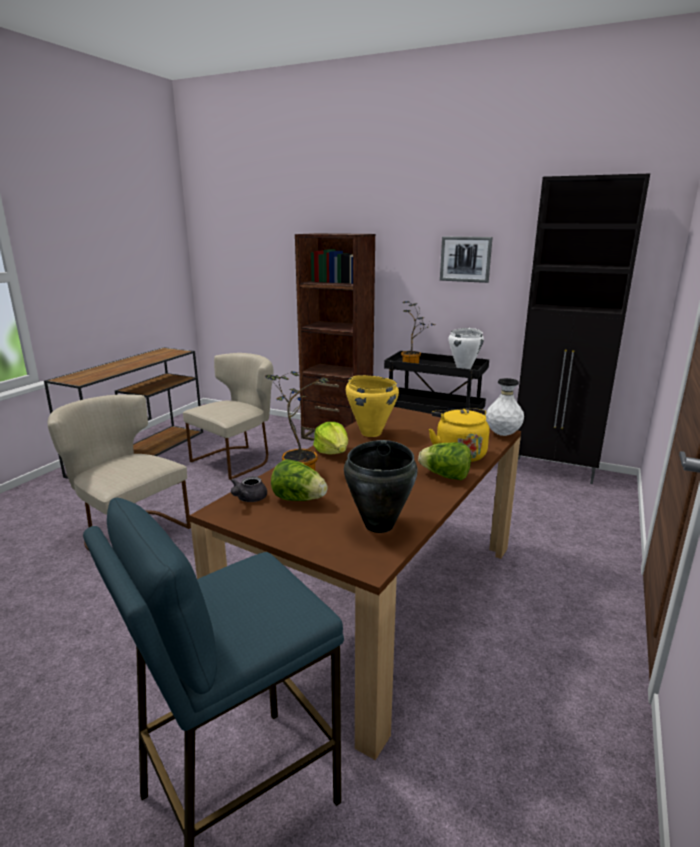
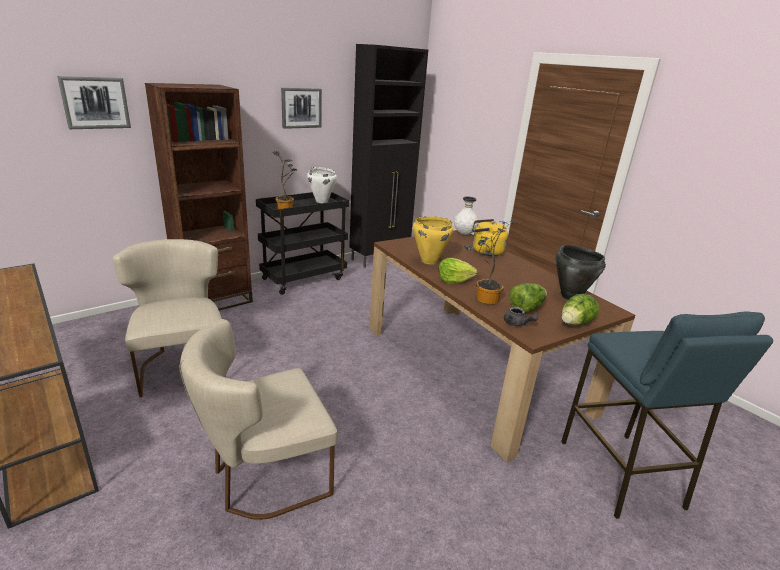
camera: 65 degrees left, 5 degrees up
(288, 249) = (95, 103): none -> picture
(445, 476) = (515, 264): lettuce -> lettuce (574, 324)

